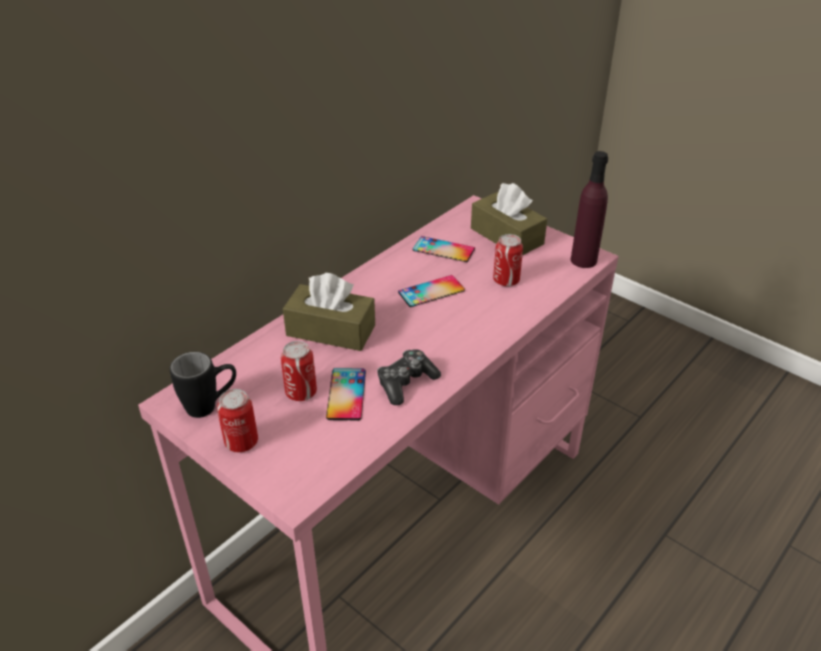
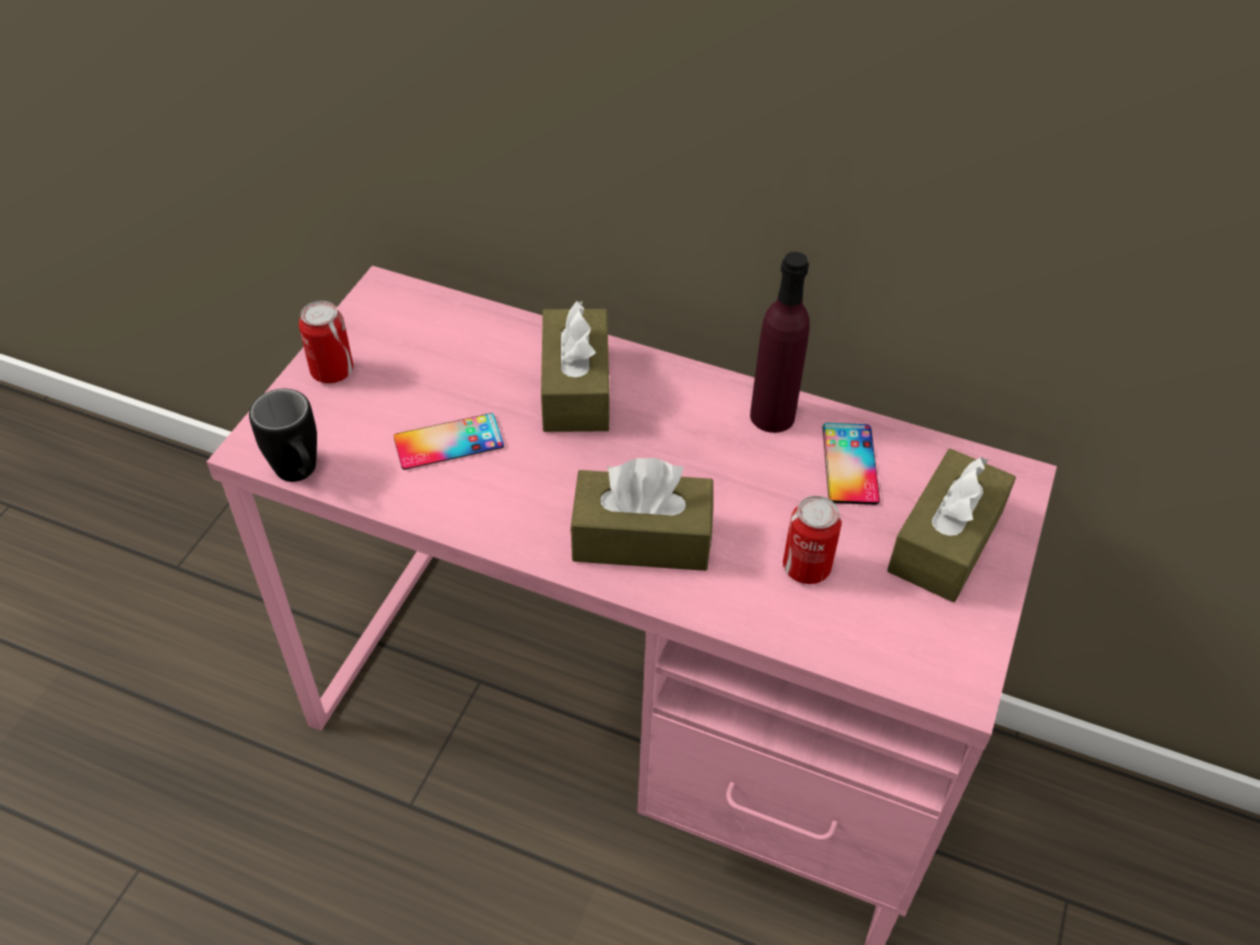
camera: 70 degrees right, 10 degrees up
(211, 406) = (386, 324): black mug -> black mug (301, 476)
(301, 392) = (437, 396): can -> none
(406, 383) = (493, 499): game controller -> none
(431, 291) = (724, 475): phone -> none
(463, 330) = (641, 538): none -> brown tissue box
(583, 260) = (937, 675): purple bottle -> purple bottle (772, 416)

